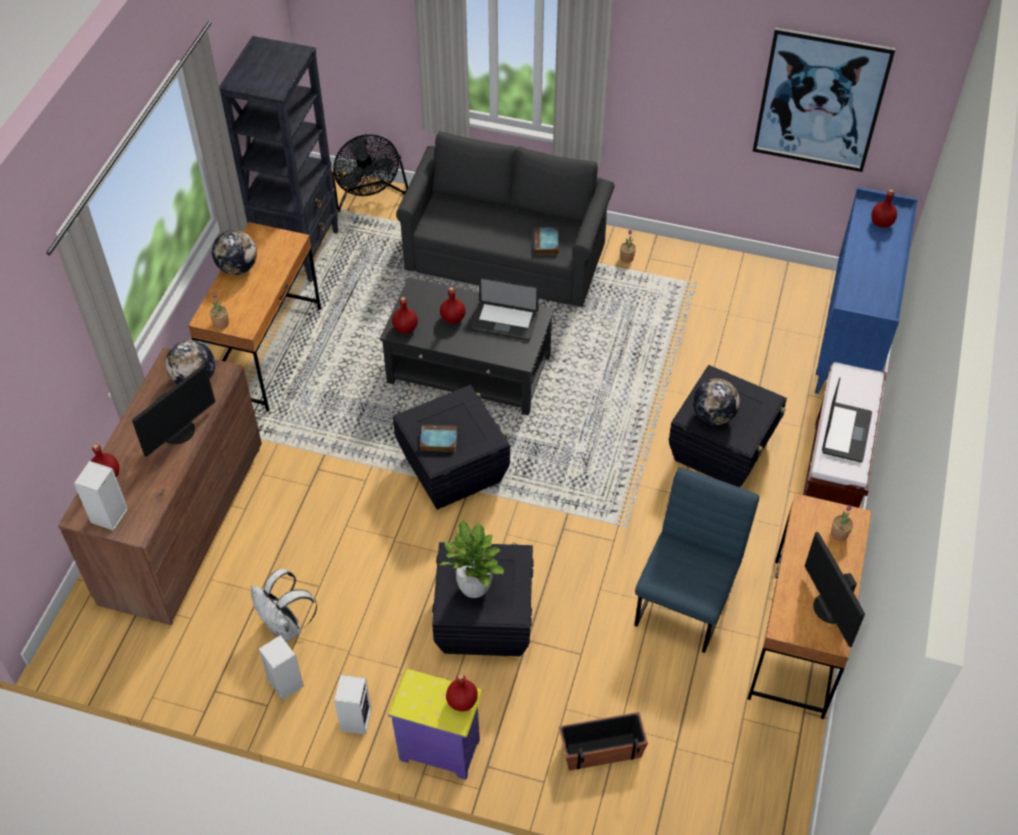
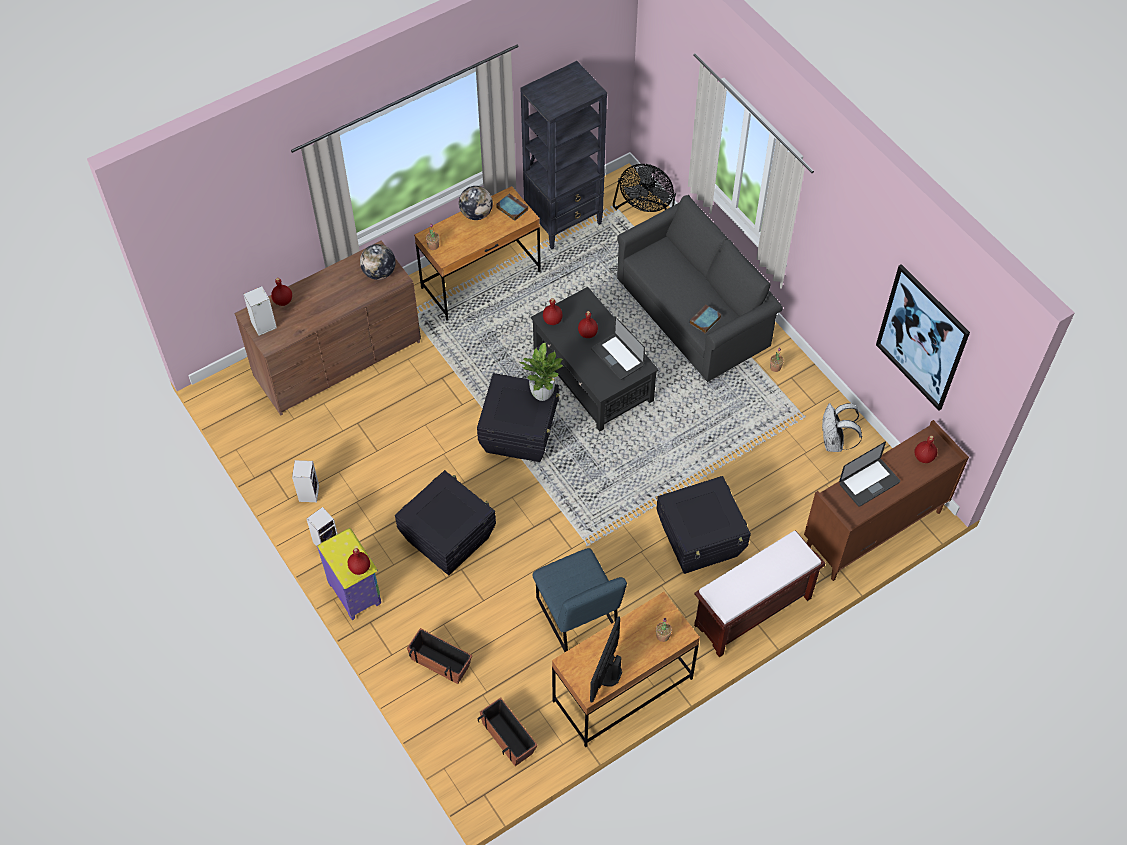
camera: 40 degrees right, 5 degrees up
(179, 432) = (342, 300): monitor -> none
(286, 626) = (338, 461): white backpack -> white backpack (834, 443)
(437, 440) = (503, 407): book -> book (511, 208)
(474, 588) = (436, 511): potted plant -> potted plant (542, 394)
(686, 601) = (577, 617): blue chair -> blue chair turned 90 degrees clockwise
(713, 416) = (688, 511): globe -> none
(744, 770) = (508, 738): none -> planter
(846, 433) = (748, 581): laptop -> laptop (869, 483)
(851, 340) = (872, 530): blue cabinet -> brown cabinet

